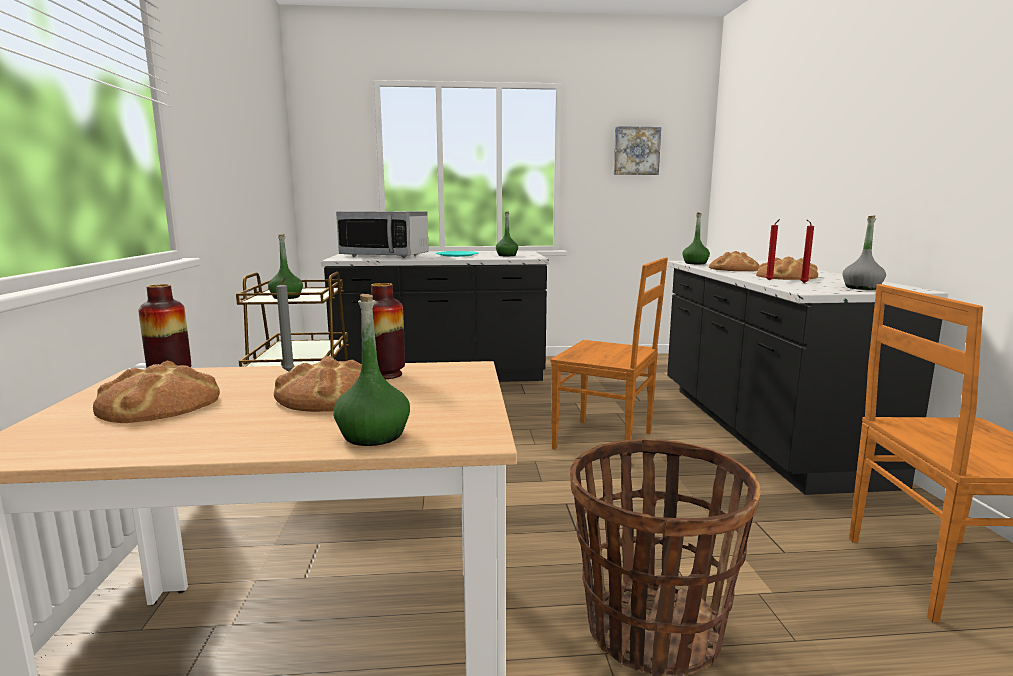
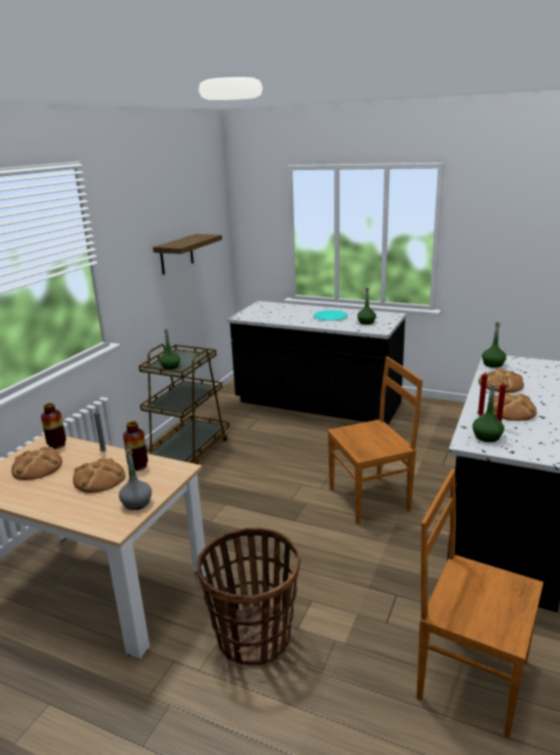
camera: 30 degrees right, 10 degrees up
(248, 161) = (176, 254): none -> shelf
(374, 435) = (84, 514): green bottle -> green bottle (487, 437)
(385, 256) = (278, 312): microwave -> none
(606, 441) = (371, 499): brown chair -> brown chair turned 75 degrees counterclockwise
(636, 151) = (514, 224): picture -> none
(861, 288) = (526, 447): grey bottle -> grey bottle (136, 503)

